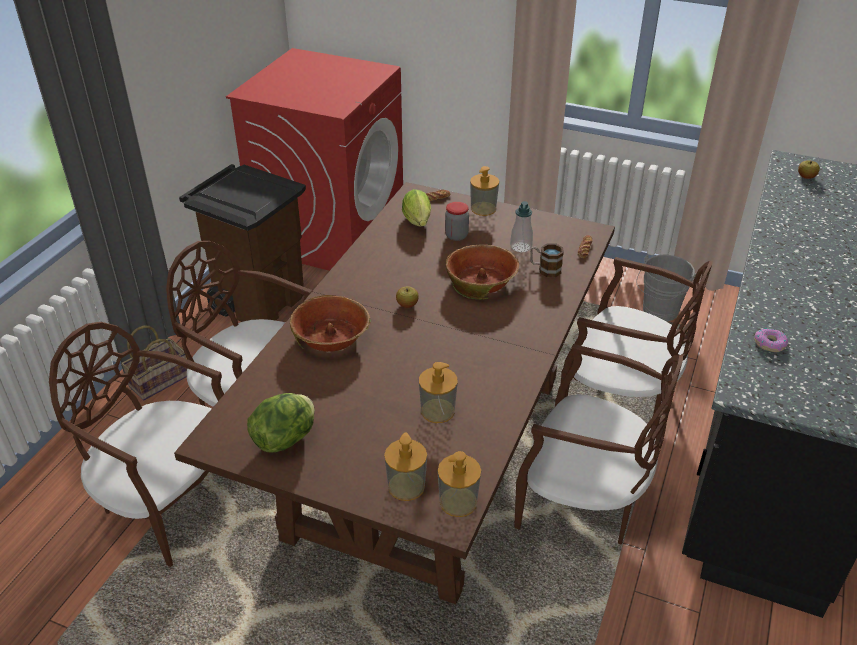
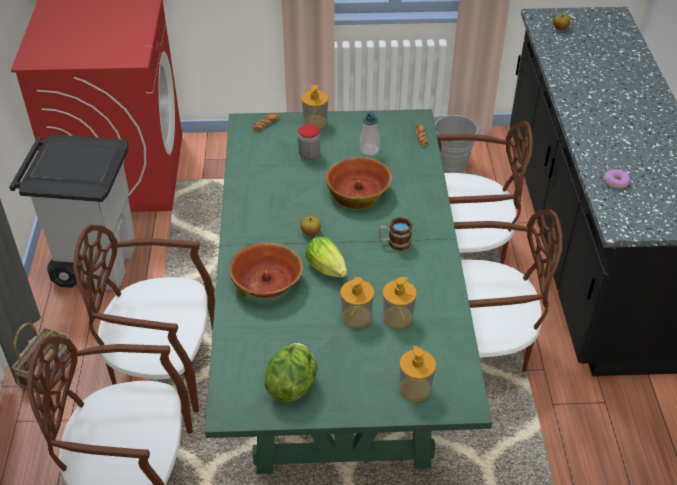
camera: 25 degrees left, 5 degrees up
(259, 301) = (96, 262): brown trash can -> grey trash can
(418, 223) = (268, 151): lettuce -> lettuce (328, 270)
(428, 458) = (338, 356): brown dining table -> green dining table
(458, 502) = (461, 386): soap dispenser -> soap dispenser (356, 317)
(545, 269) = (401, 165): mug -> mug (394, 243)

